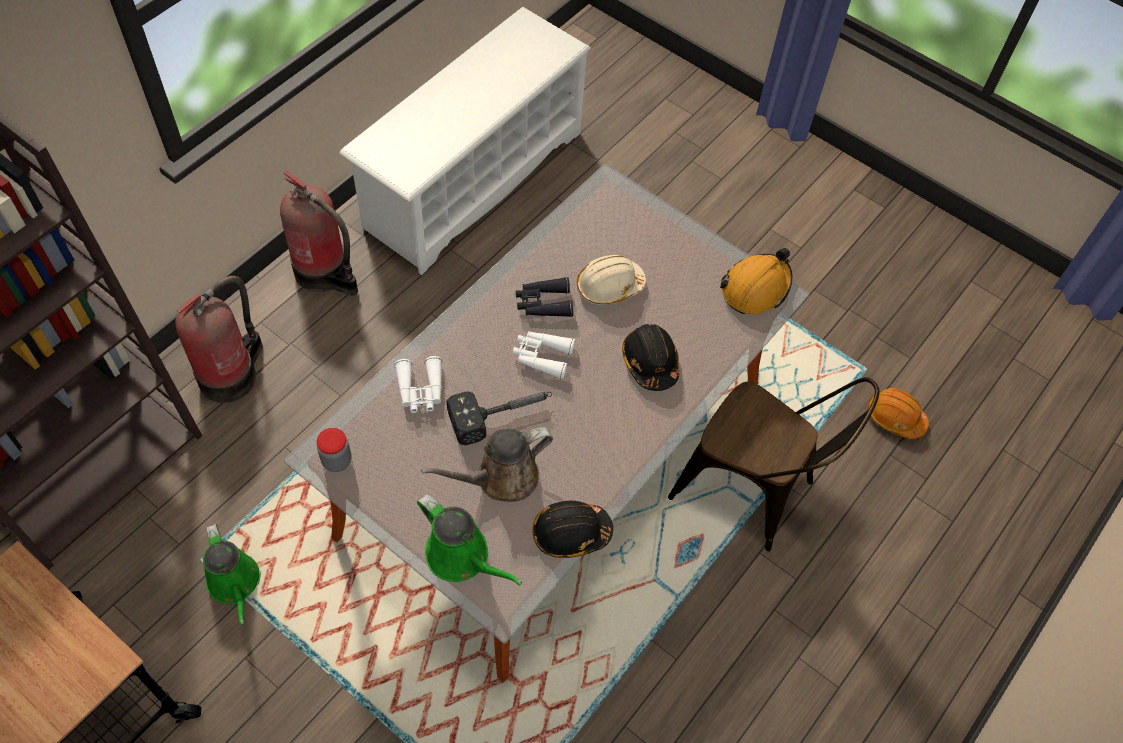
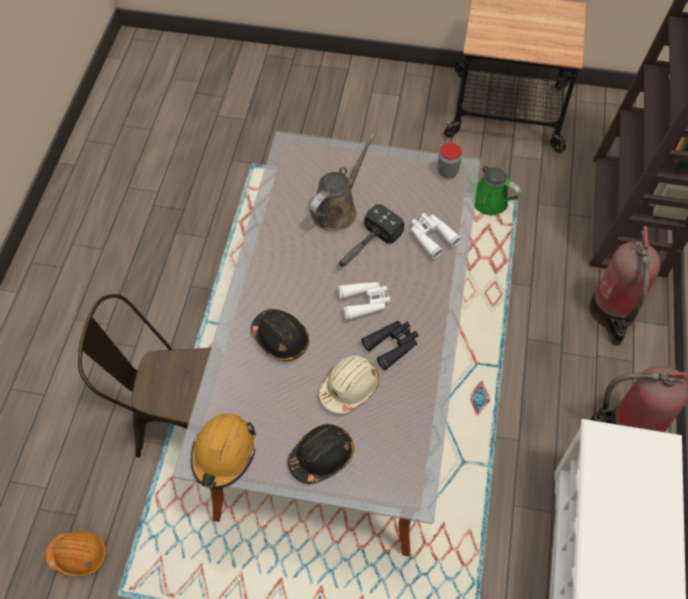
camera: 155 degrees right, 0 degrees up
(462, 557) = (330, 157): green watering can -> none
(570, 533) = (271, 199): black hard hat -> black hard hat (322, 456)

